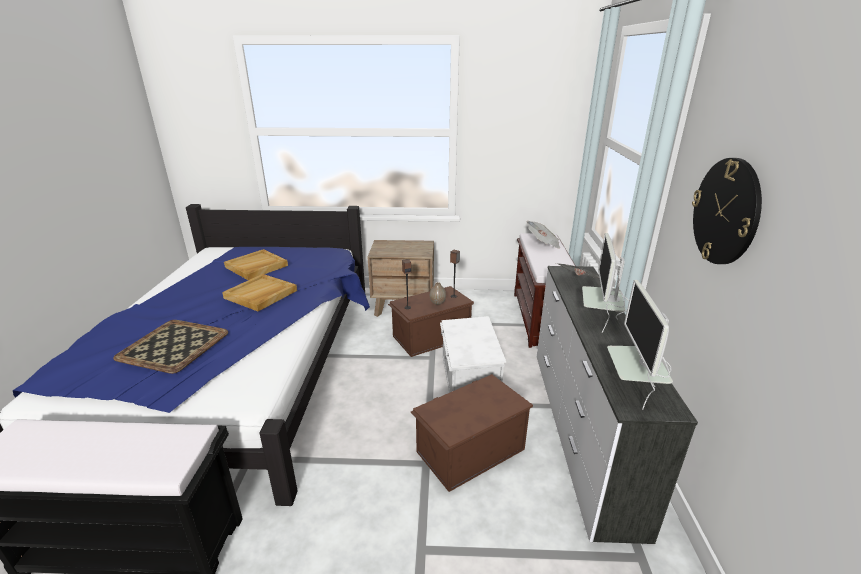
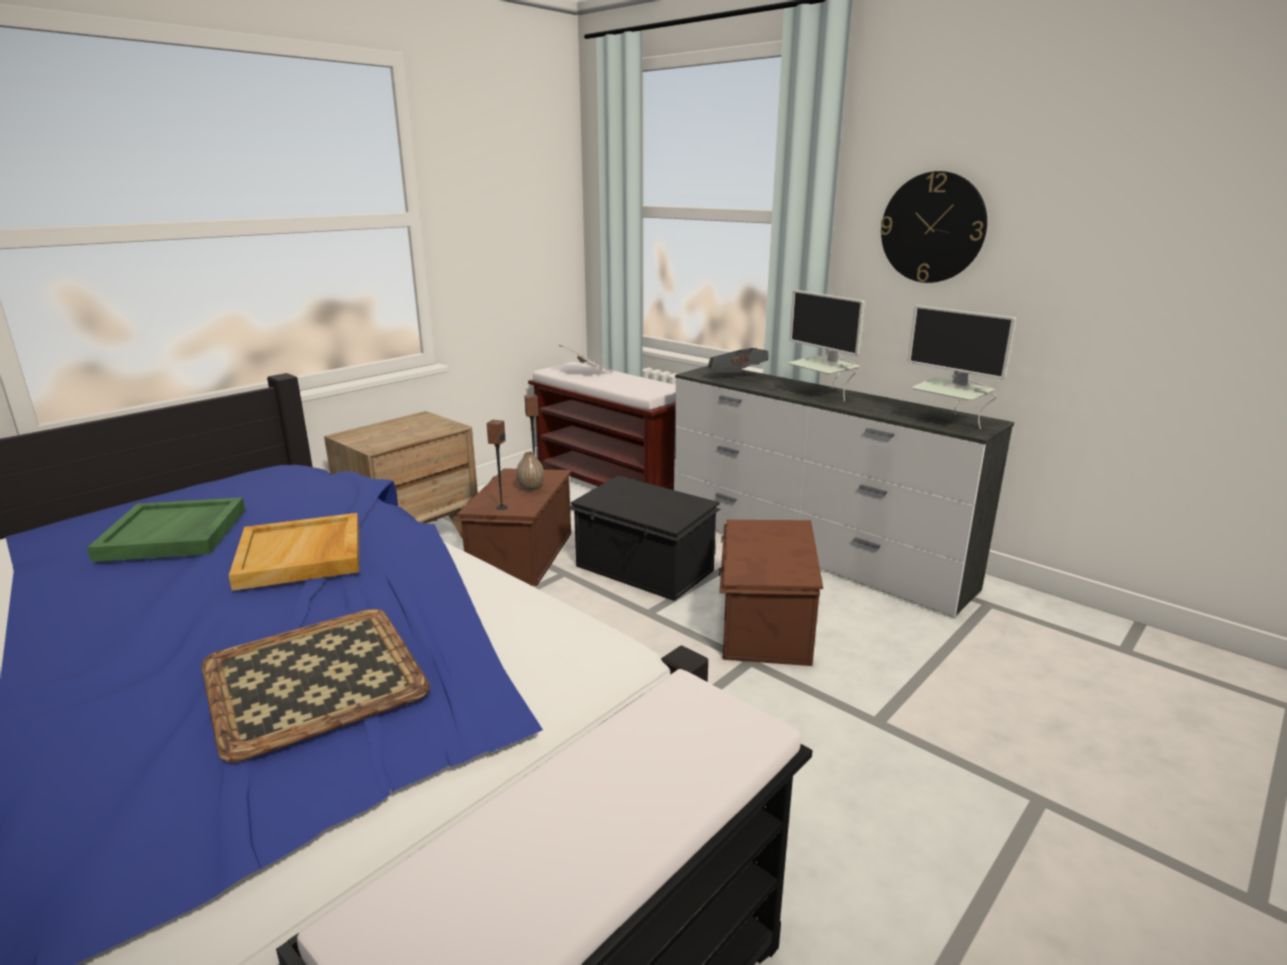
camera: 50 degrees left, 5 degrees down
(256, 266) = (174, 534): beige tray -> green tray
(468, 378) = (644, 569): white storage box -> black storage box

